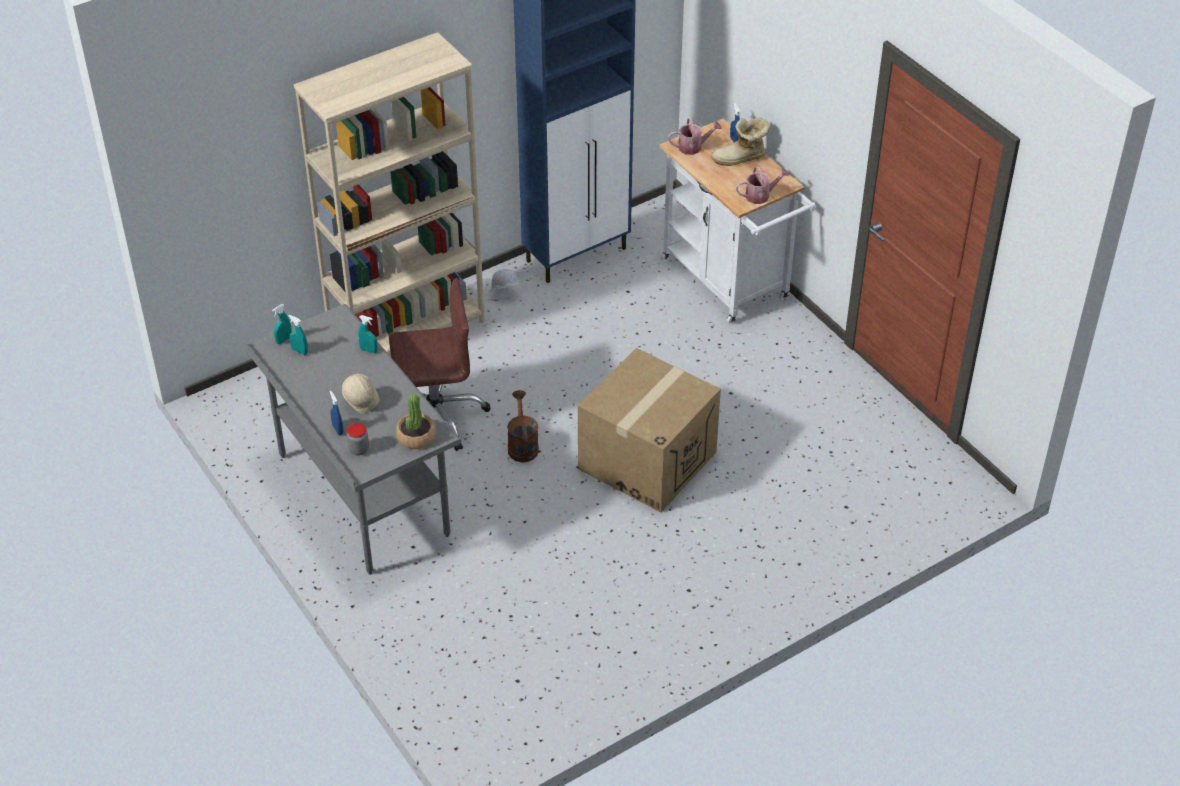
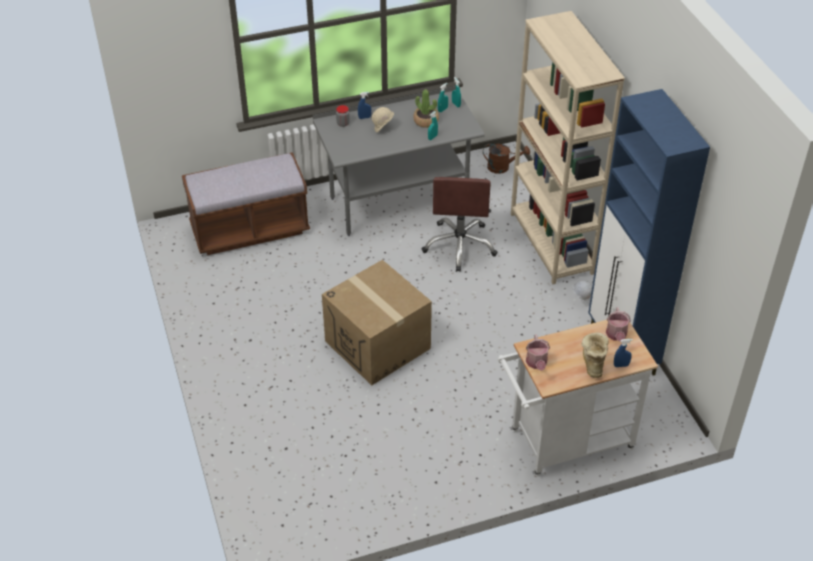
camera: 105 degrees right, 0 degrees up
(416, 437) = (343, 147): potted plant -> potted plant (426, 121)
(467, 654) = (250, 230): none -> brown bench
(522, 445) = (417, 283): brown watering can -> brown watering can (502, 167)

